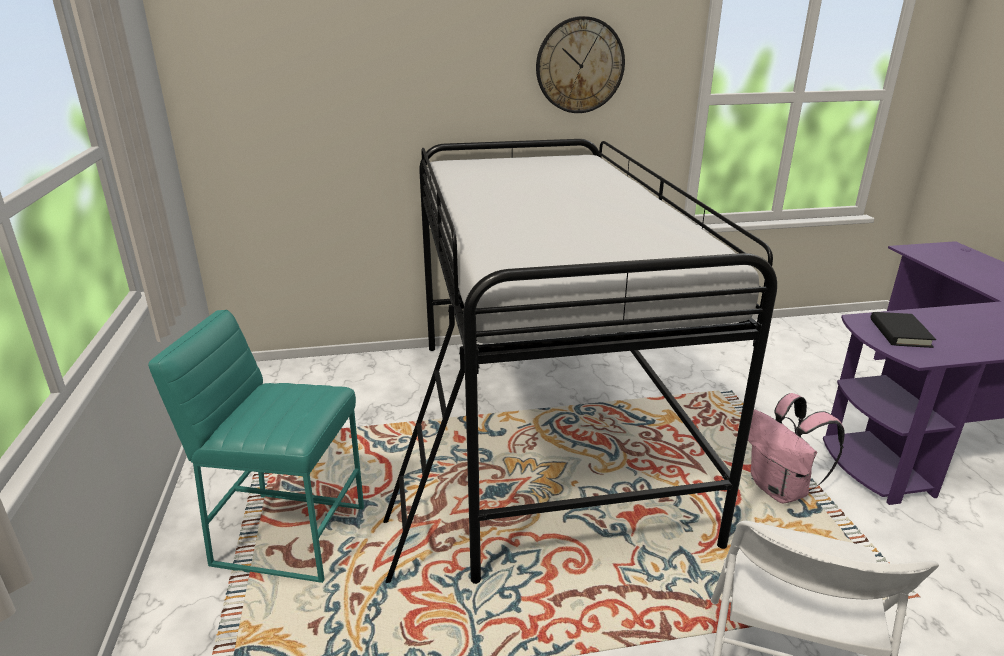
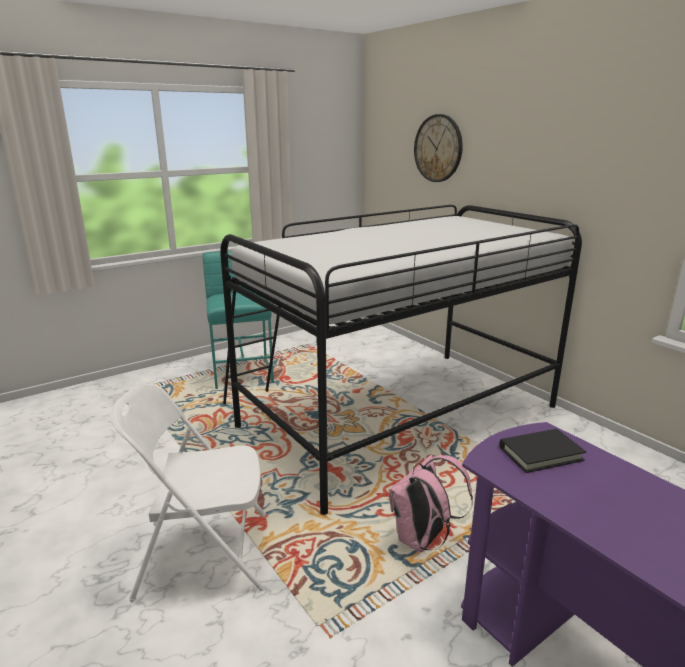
camera: 65 degrees right, 5 degrees down
(580, 65) = (577, 155): wall clock -> wall clock (438, 148)

